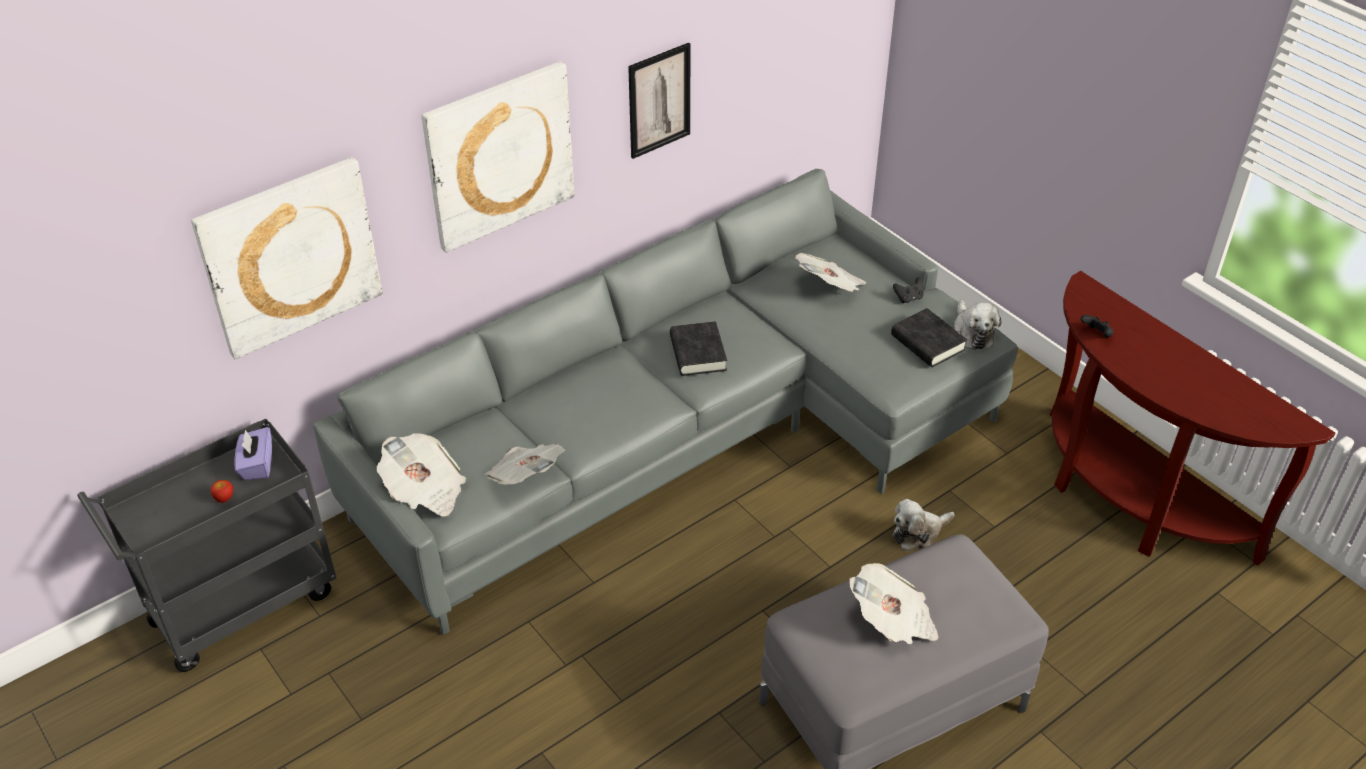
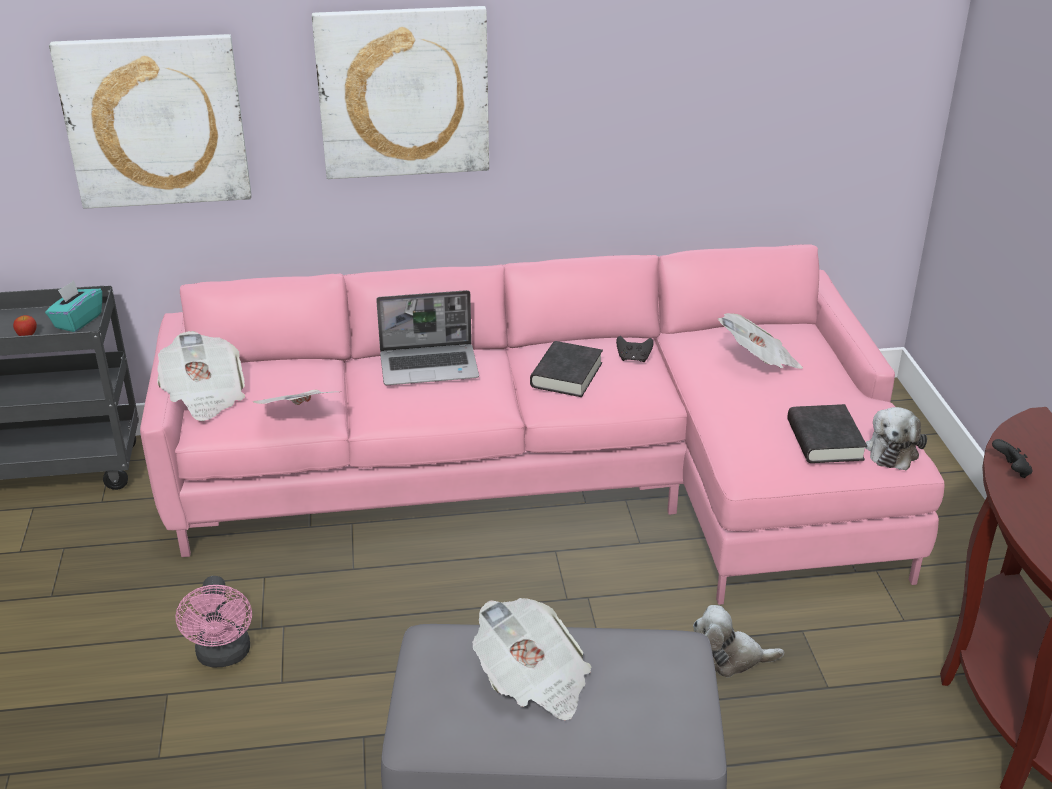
camera: 30 degrees right, 10 degrees down
(257, 465) = (77, 321): purple tissue box -> turquoise tissue box
(557, 701) = (224, 656): none -> pink fan
(585, 387) = (430, 366): none -> laptop
(659, 100) = (611, 96): picture -> none
(686, 436) = (556, 480): grey sofa -> pink sofa
(908, 298) = (840, 396): black game controller -> black game controller (633, 358)

